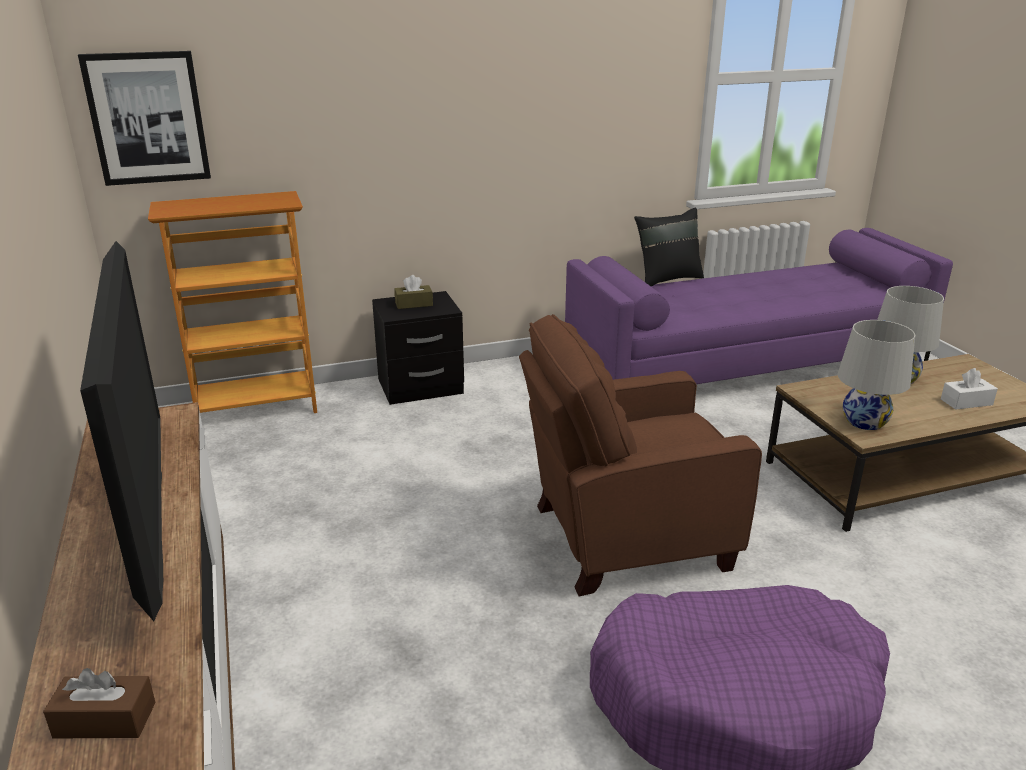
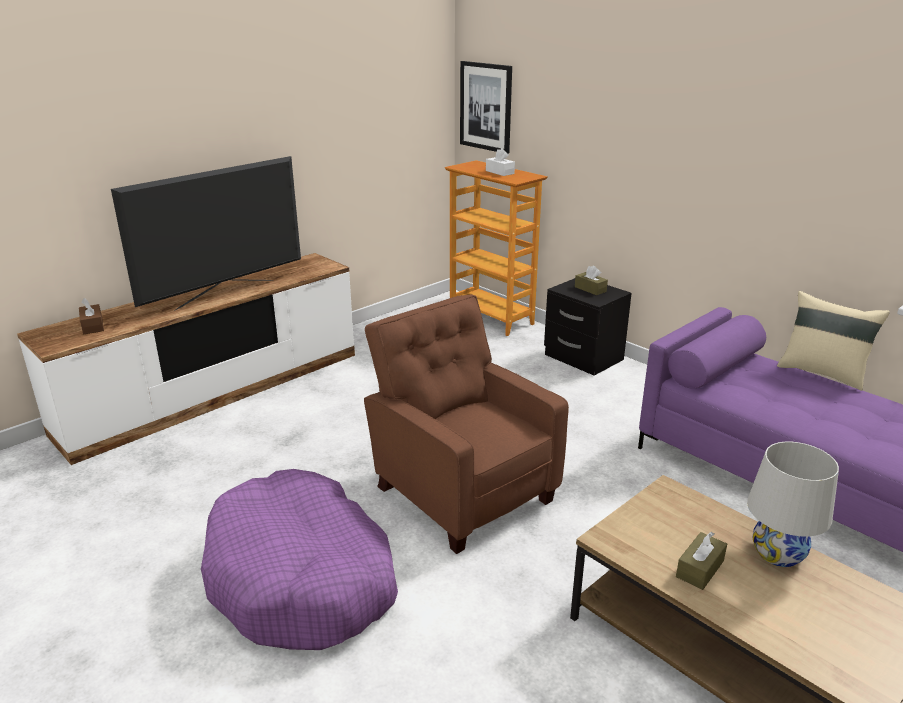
camera: 65 degrees right, 0 degrees up
(667, 279) = (822, 373): black pillow -> beige pillow
(865, 421) = (637, 536): white table lamp -> none
(912, 411) = (700, 569): none -> brown tissue box
(966, 402) = (776, 614): white tissue box -> white tissue box (500, 172)

